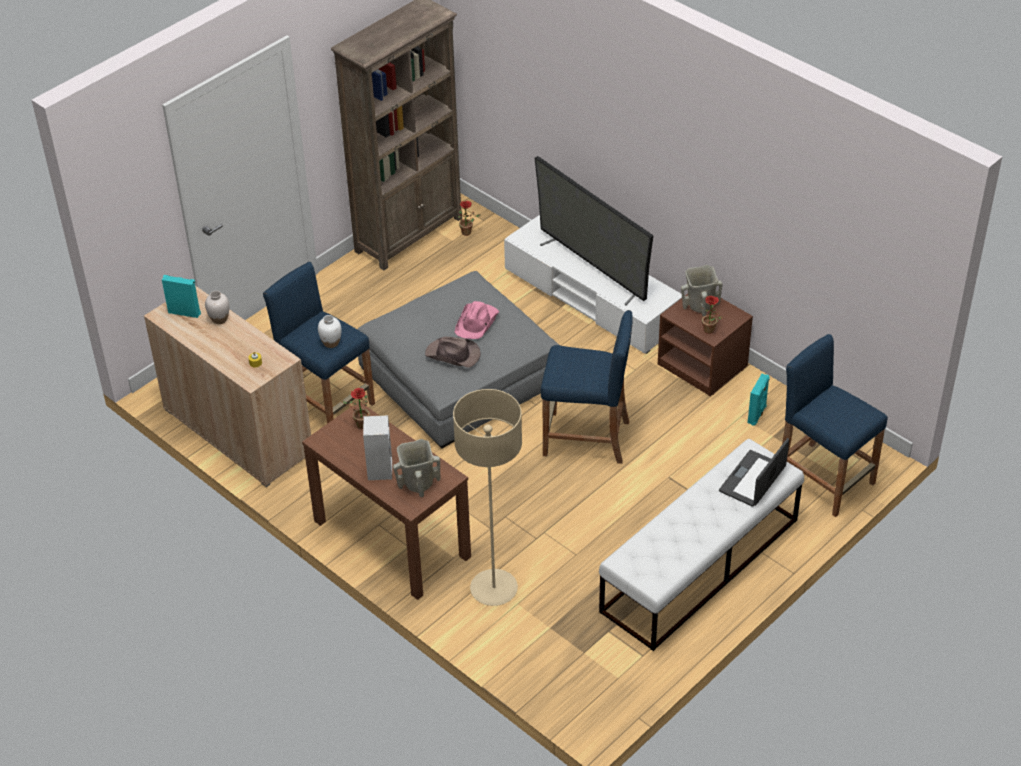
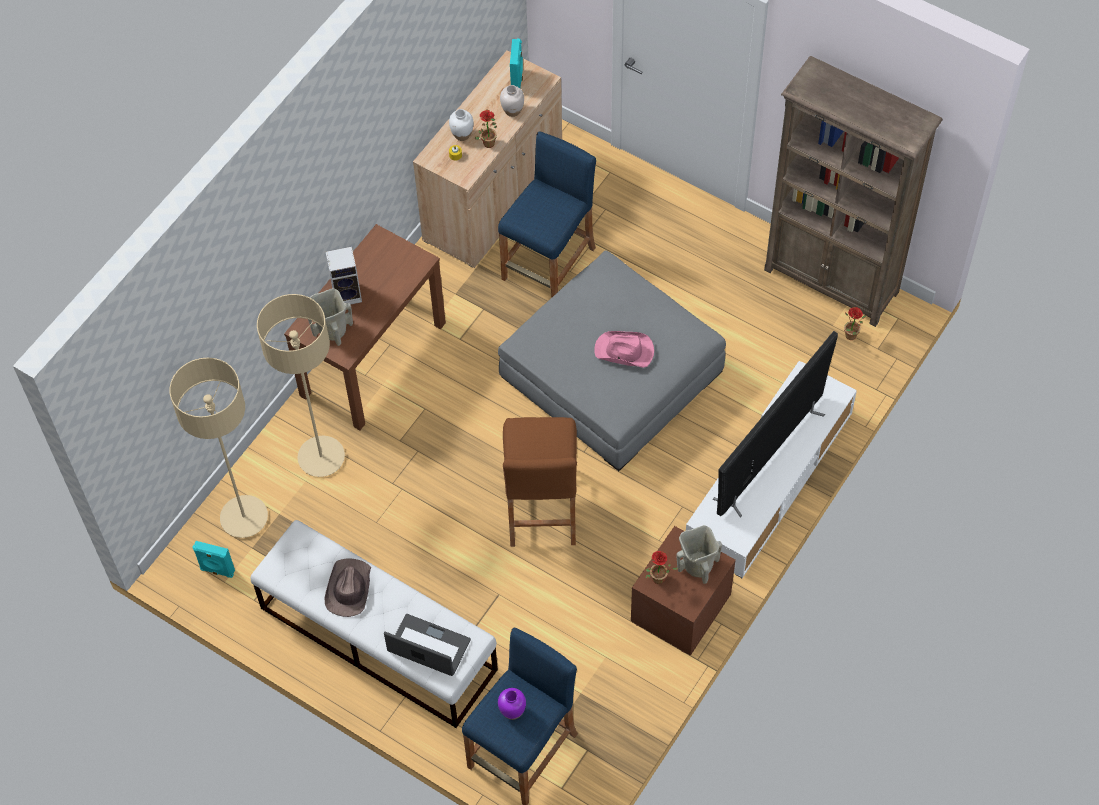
camera: 80 degrees right, 15 degrees up
(331, 343) = (531, 219): white vase -> white vase (462, 135)
(359, 425) = (405, 265): potted plant -> potted plant (488, 141)
(453, 355) = (569, 339): brown hat -> brown hat (348, 589)
(548, 656) = (244, 517): none -> beige floor lamp
(586, 438) = (542, 507): blue stool -> brown stool
(757, 415) = (611, 674): turquoise speaker -> turquoise speaker (217, 571)
(838, 412) = (512, 711): none -> purple vase

